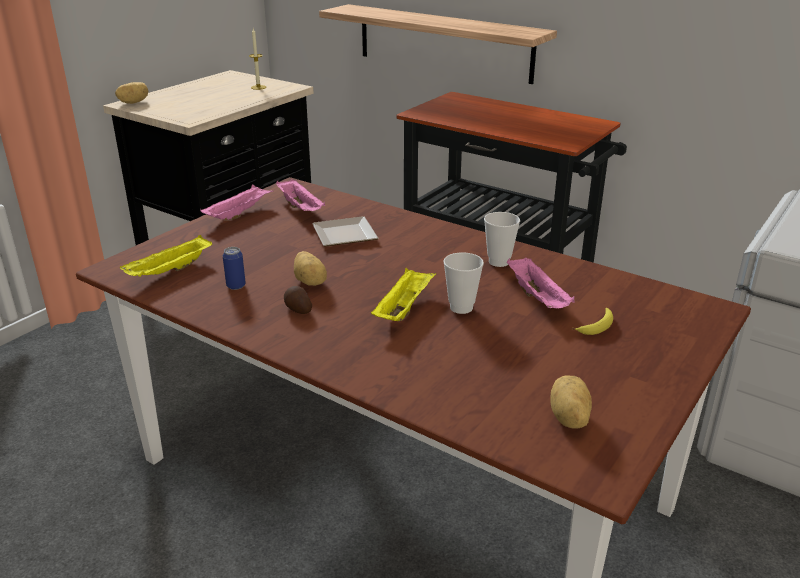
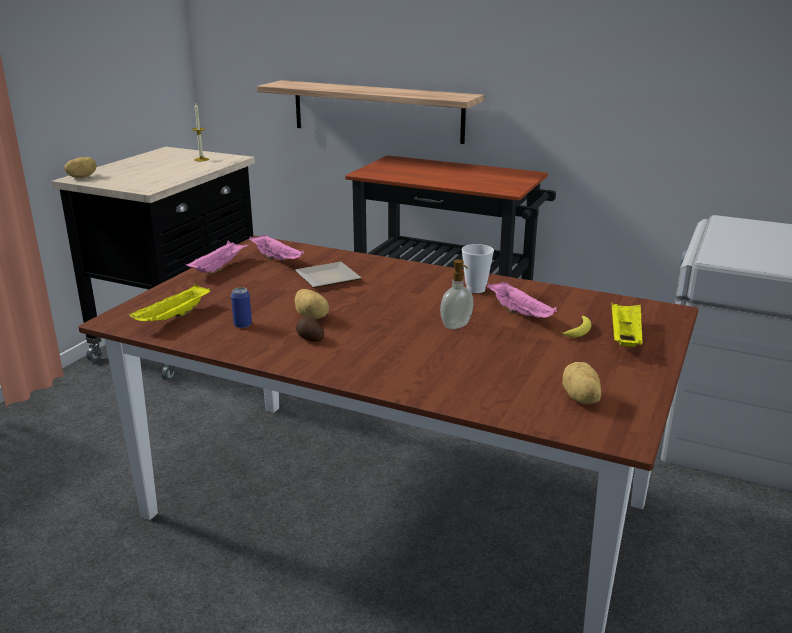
camera: 10 degrees left, 5 degrees down
(404, 308) = (406, 330): yellow tray -> yellow tray (624, 337)
(461, 308) = (457, 326): cup -> soap dispenser

